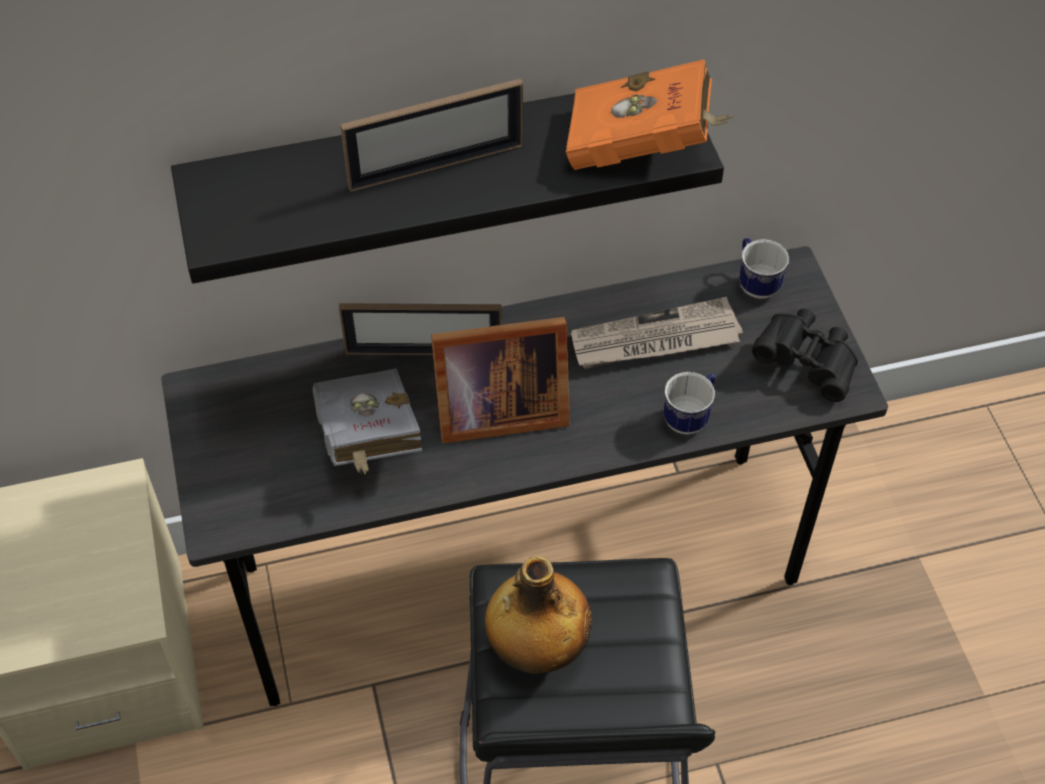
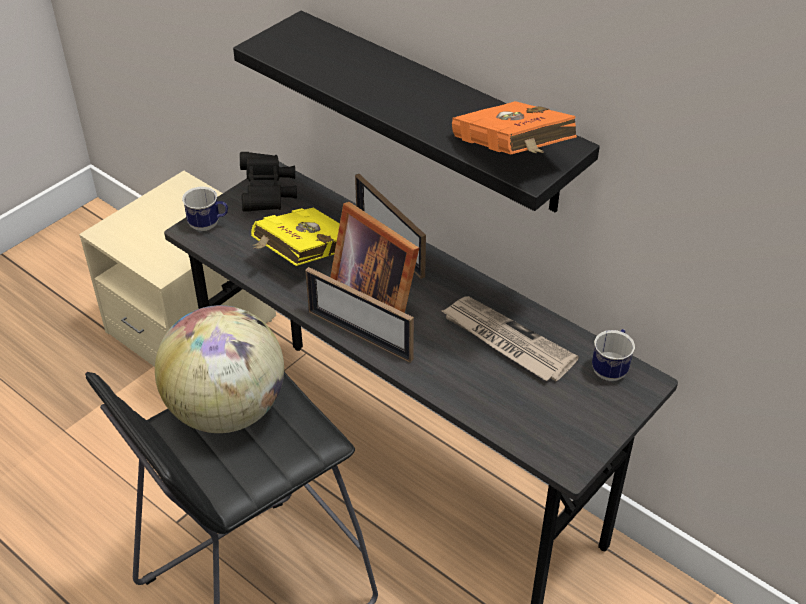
camera: 55 degrees right, 10 degrees down
(368, 442) = (302, 256): grey book -> yellow book
(436, 166) = (400, 89): picture frame -> picture frame (359, 335)
(537, 647) = (227, 410): bottle -> globe
(690, 417) = (459, 388): mug -> mug (209, 225)
(806, 363) = (568, 429): black binoculars -> black binoculars (268, 193)

